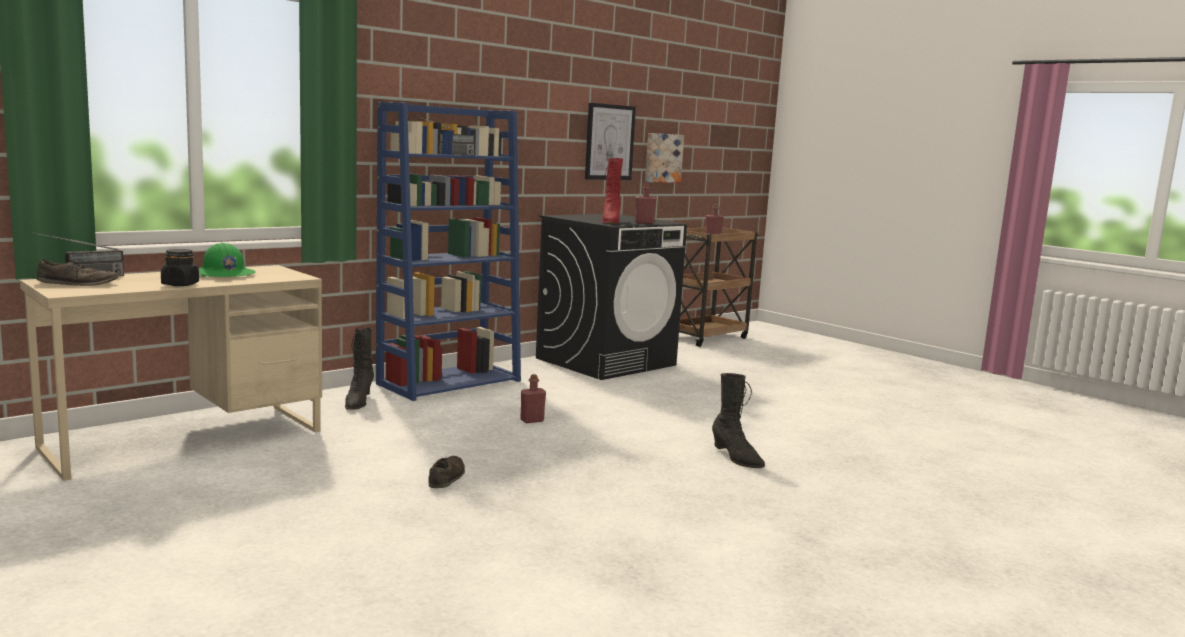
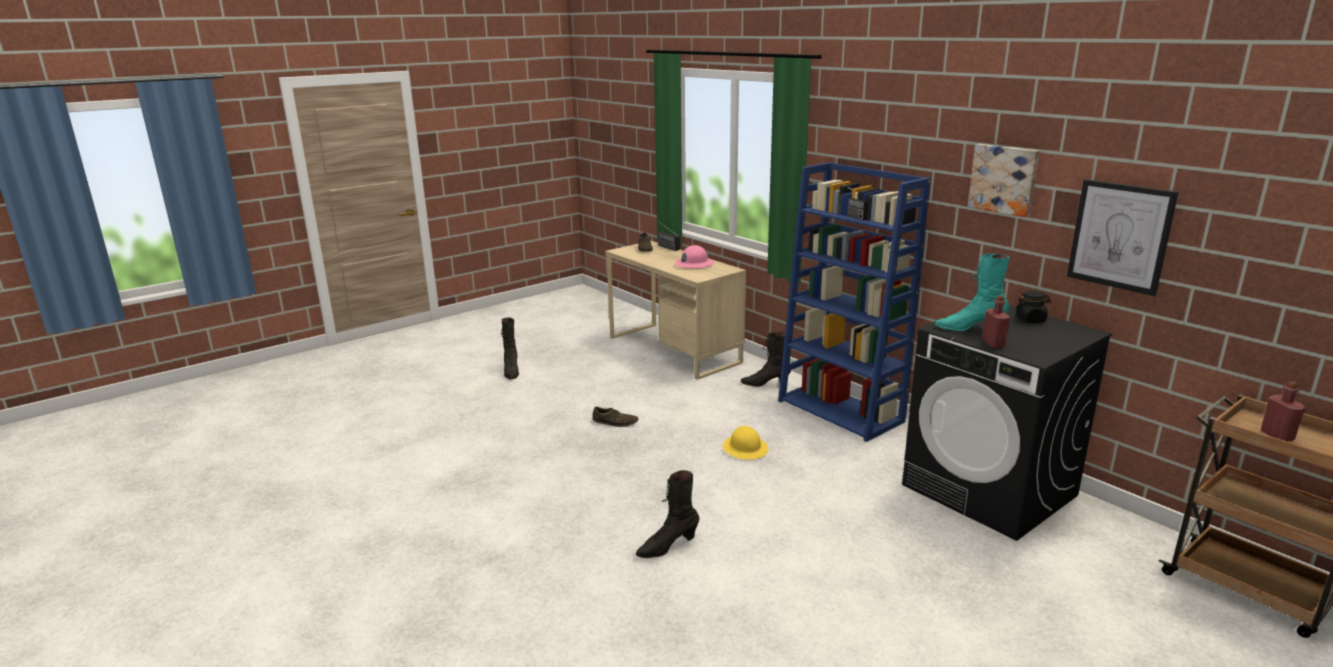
camera: 95 degrees right, 10 degrees up
(166, 566) = (511, 371): none -> black boot
(180, 284) = (654, 262): black jar -> black jar (1030, 320)
(223, 274) = (694, 264): green hard hat -> pink hard hat
(532, 420) = (745, 448): red bottle -> yellow hard hat
(610, 222) = (969, 328): red boot -> turquoise boot
(662, 158) = (1243, 279): picture -> picture (1004, 179)

